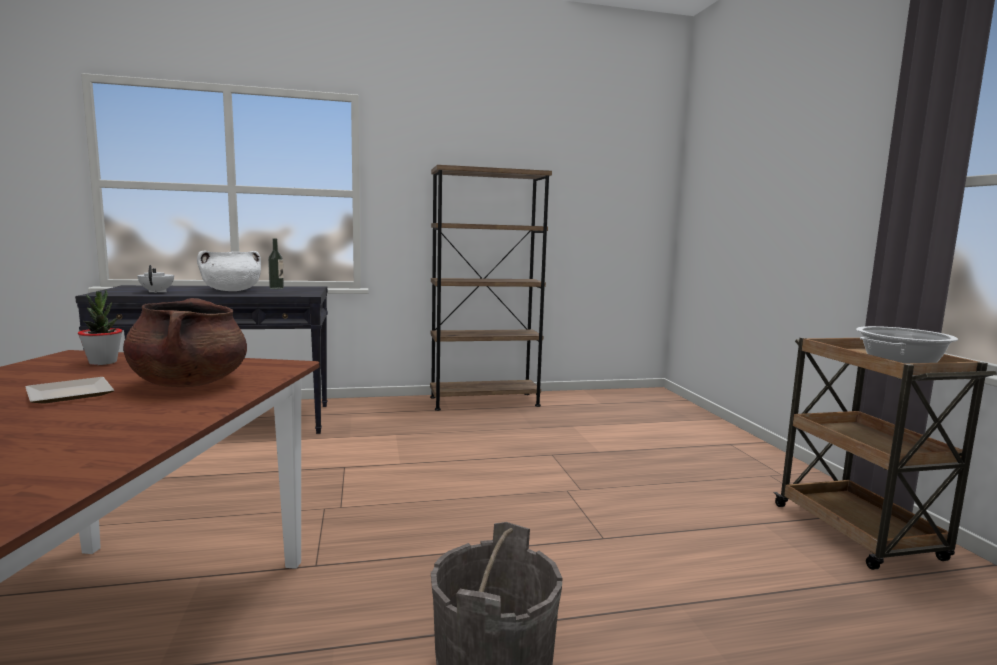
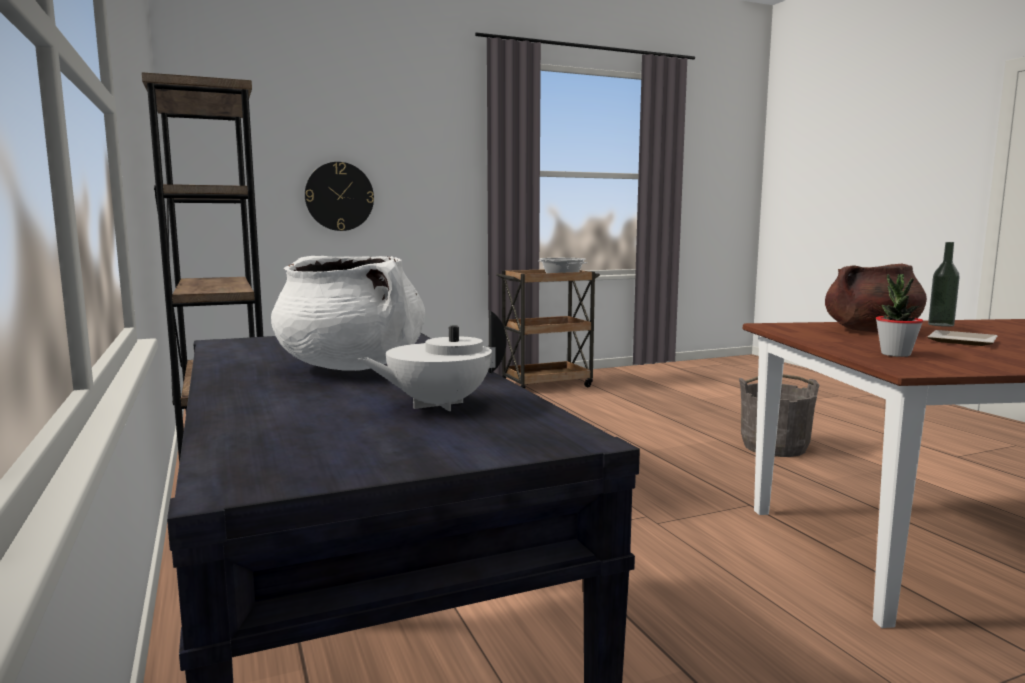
camera: 100 degrees left, 0 degrees up
(276, 288) = (266, 354): bottle -> bottle (941, 325)
(758, 227) = (339, 196): none -> wall clock

